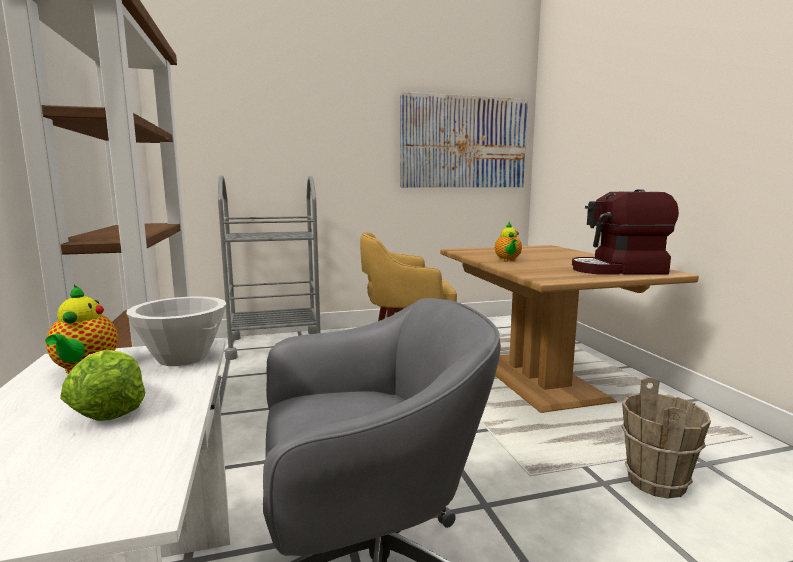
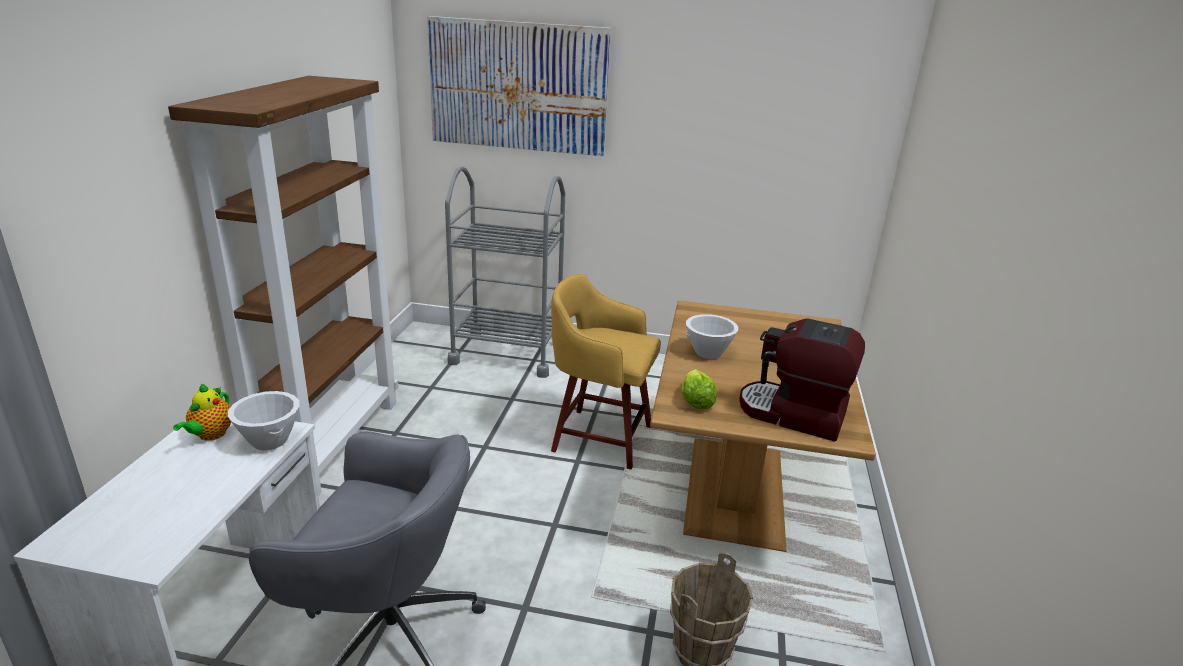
camera: 25 degrees right, 15 degrees up
(108, 408) = (194, 482): lettuce -> lettuce (695, 400)
(463, 142) = (784, 137): picture -> picture (518, 86)
(508, 260) = (708, 352): teapot -> white bowl

